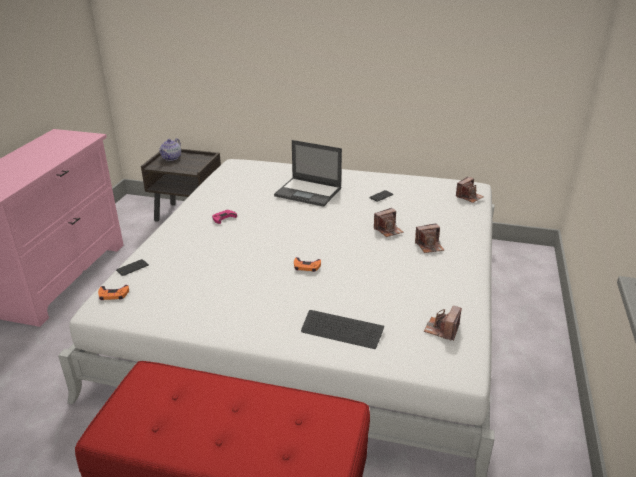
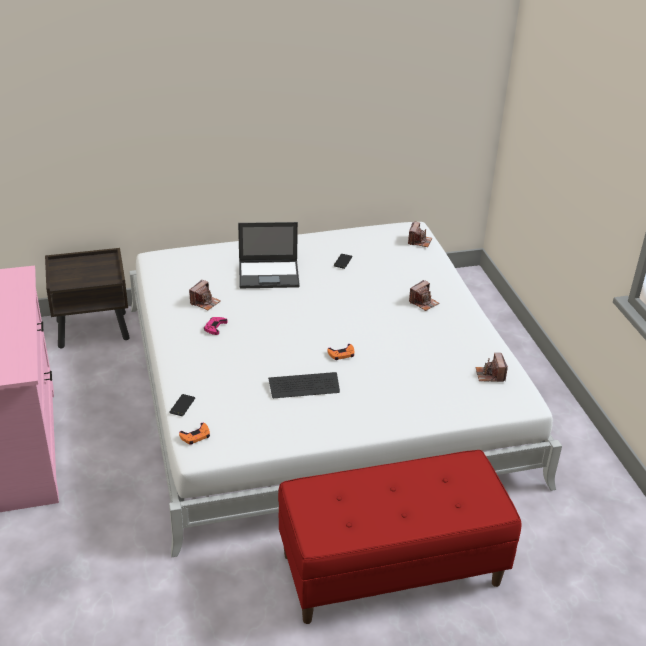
camera: 30 degrees left, 5 degrees up
(171, 158) = (67, 268): teapot -> none
(342, 330) = (419, 401): keyboard -> keyboard (304, 386)
(388, 230) = (378, 296): camera -> camera (205, 302)

